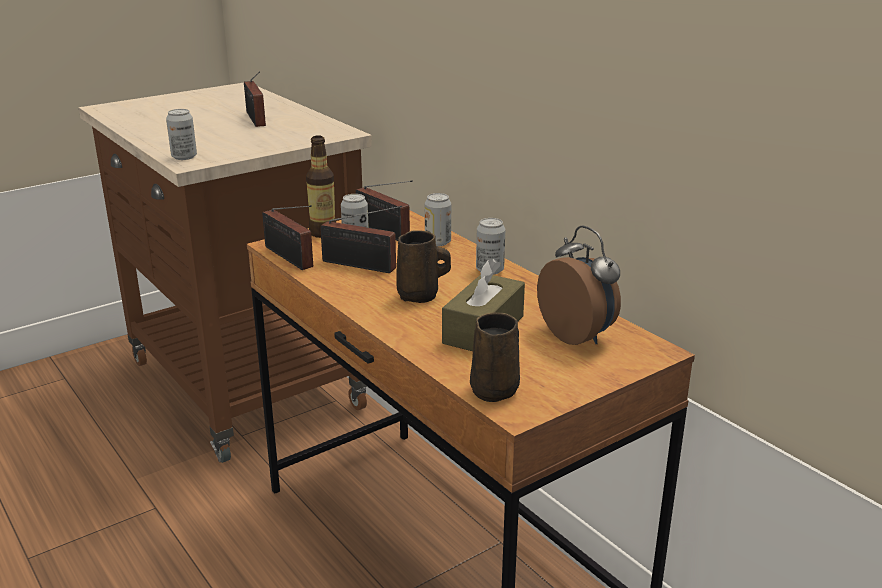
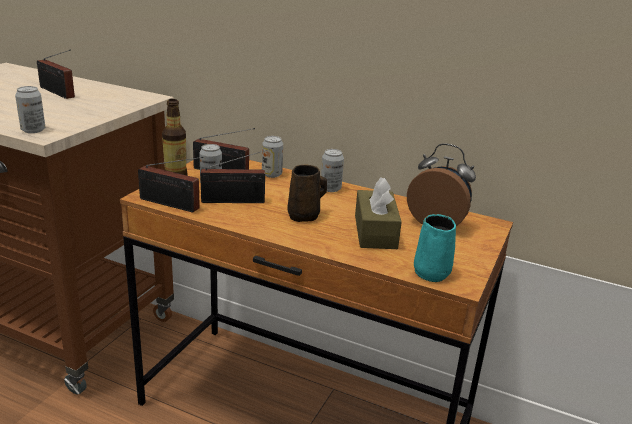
camera: 30 degrees left, 0 degrees up
(496, 389) = (431, 272): brown mug -> turquoise mug

